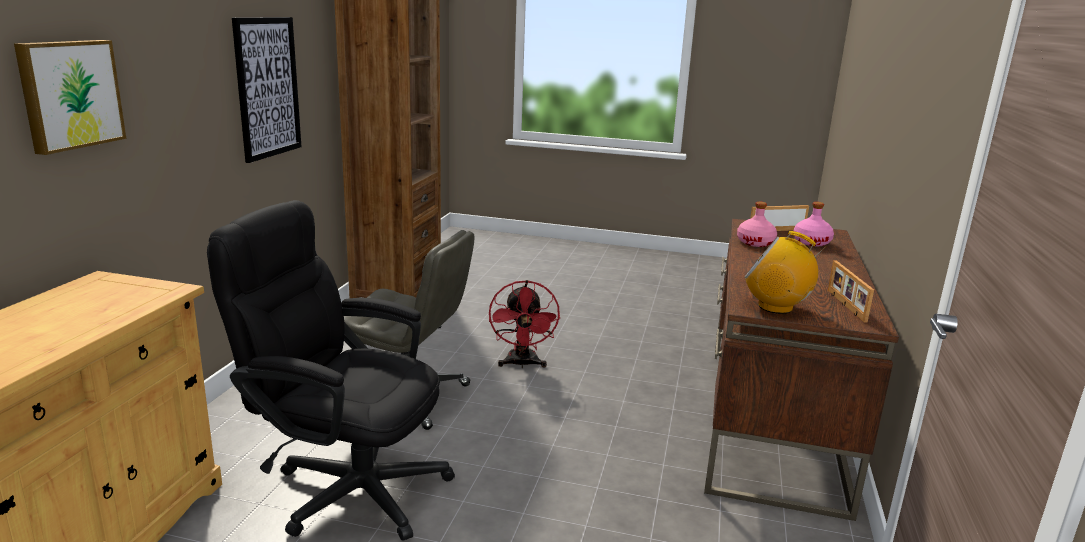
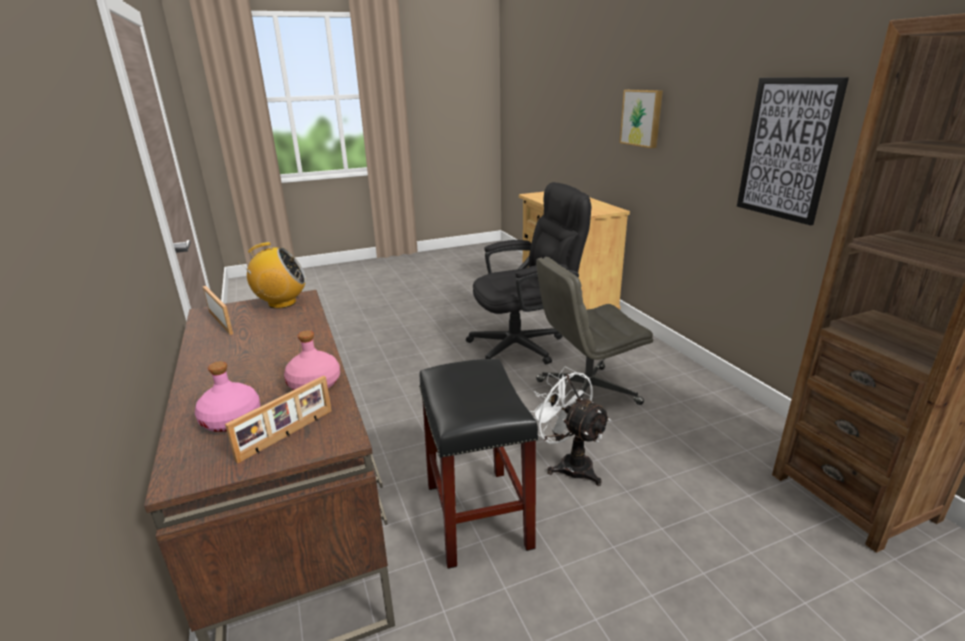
camera: 145 degrees right, 5 degrees up
(522, 364) = (569, 464): red fan -> white fan
(624, 368) = (479, 515): none -> black stool

